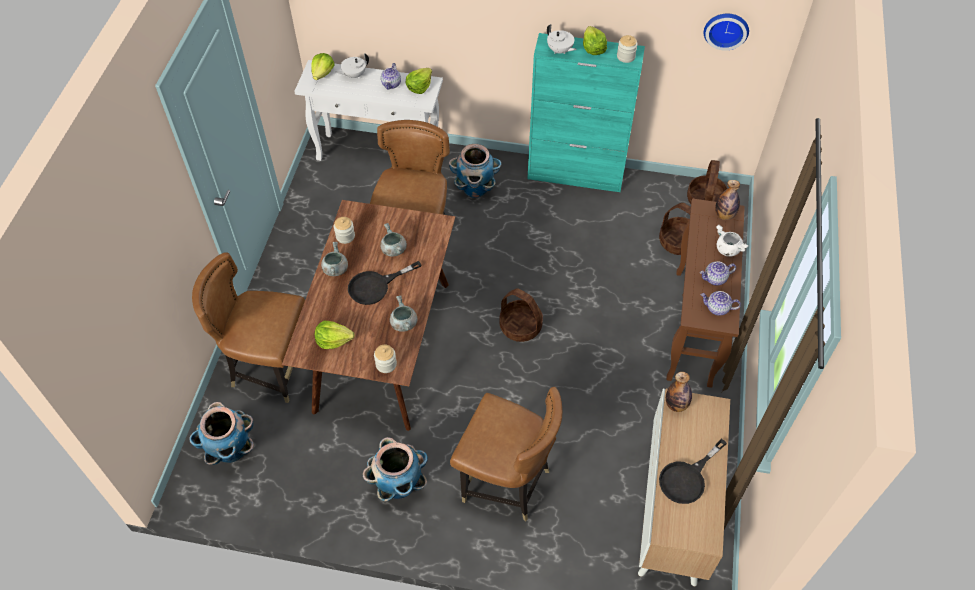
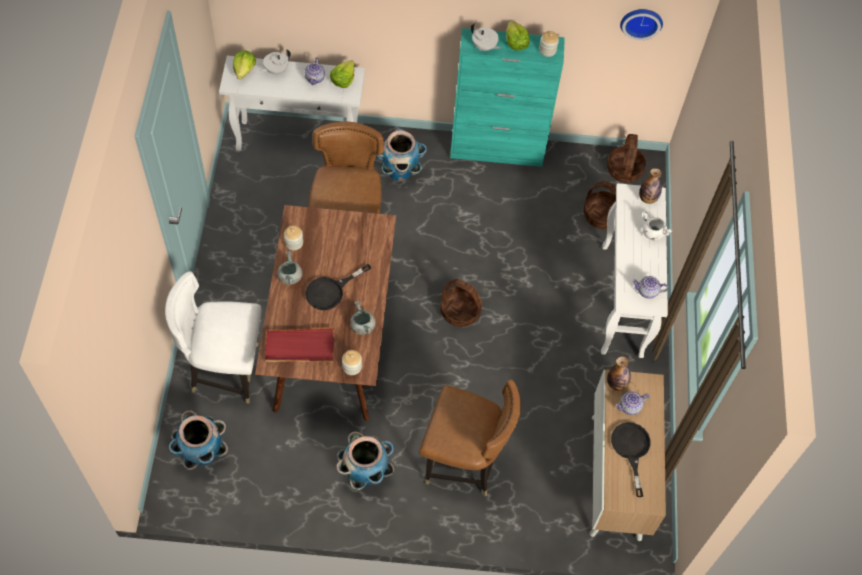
camera: 10 degrees left, 5 degrees up
(270, 368) = (226, 370): brown chair -> white chair
(333, 340) = (299, 347): lettuce -> red tray
(393, 249) = (342, 253): grey cooking pot -> none
(687, 478) = (631, 450): black frying pan -> black frying pan turned 135 degrees clockwise
(693, 328) = (622, 301): brown console table -> white console table
(715, 279) = (643, 263): teapot -> teapot (629, 407)

